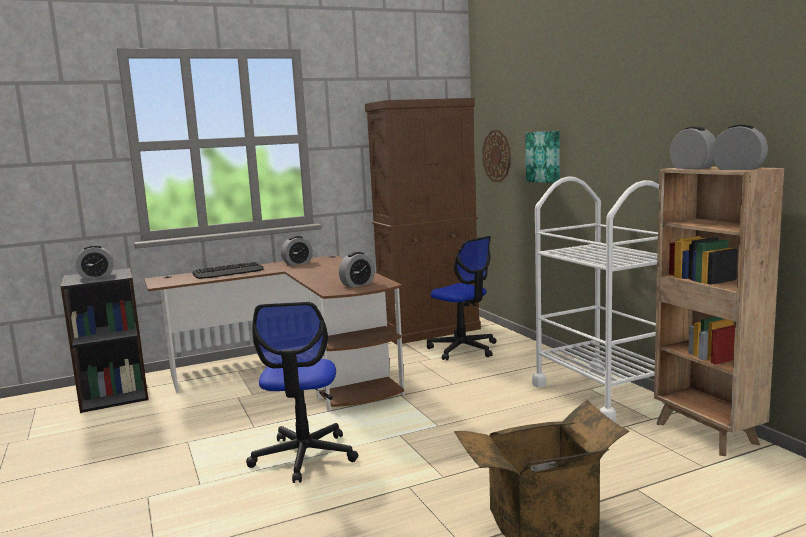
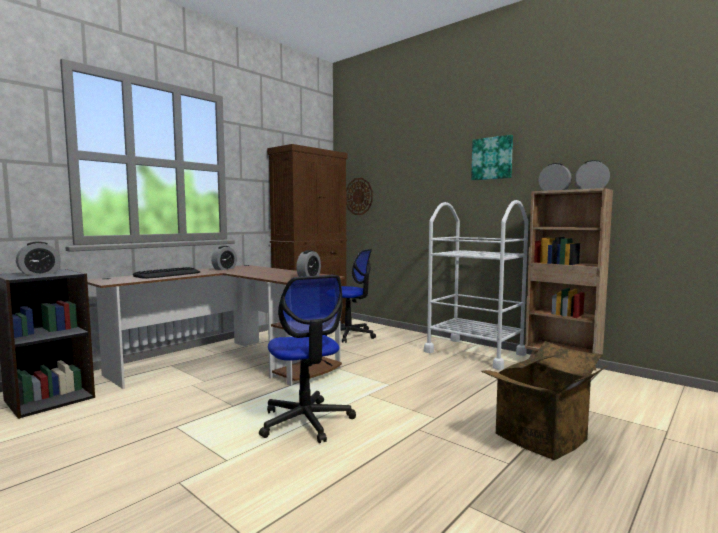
camera: 25 degrees left, 5 degrees down
(544, 157) = (405, 194): picture -> picture (492, 158)

